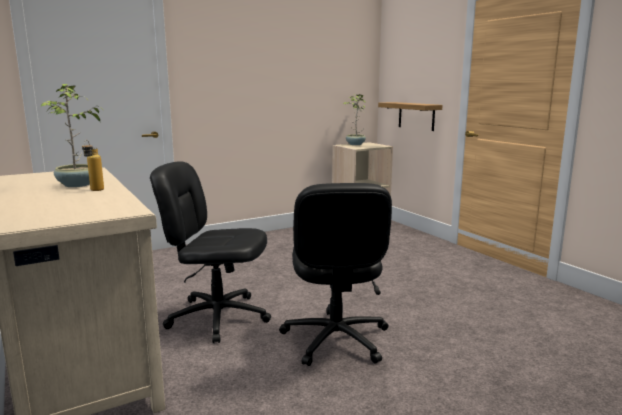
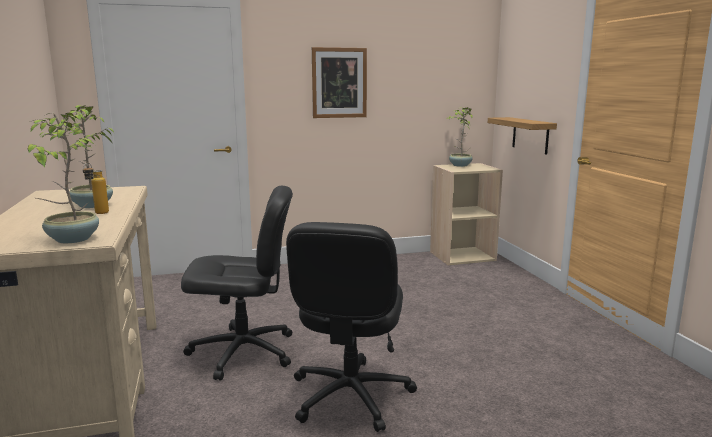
camera: 15 degrees right, 0 degrees up
(103, 211) = (71, 239): none -> potted plant
(218, 317) = (243, 352): black office chair -> black office chair turned 150 degrees clockwise
(253, 72) = (339, 83): none -> picture

